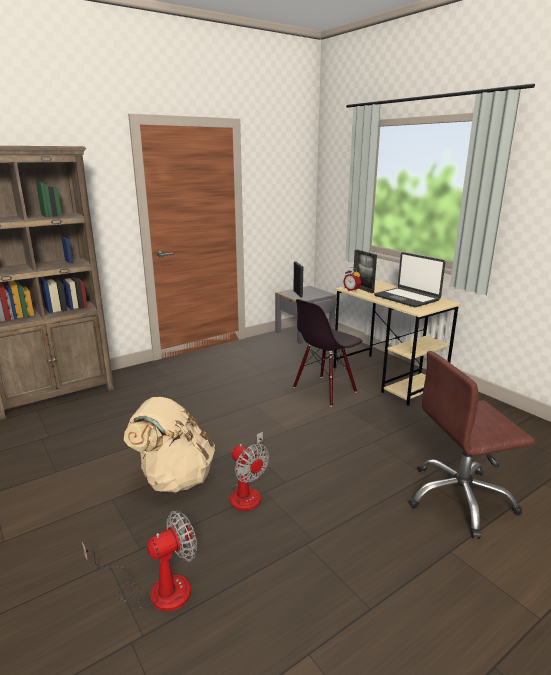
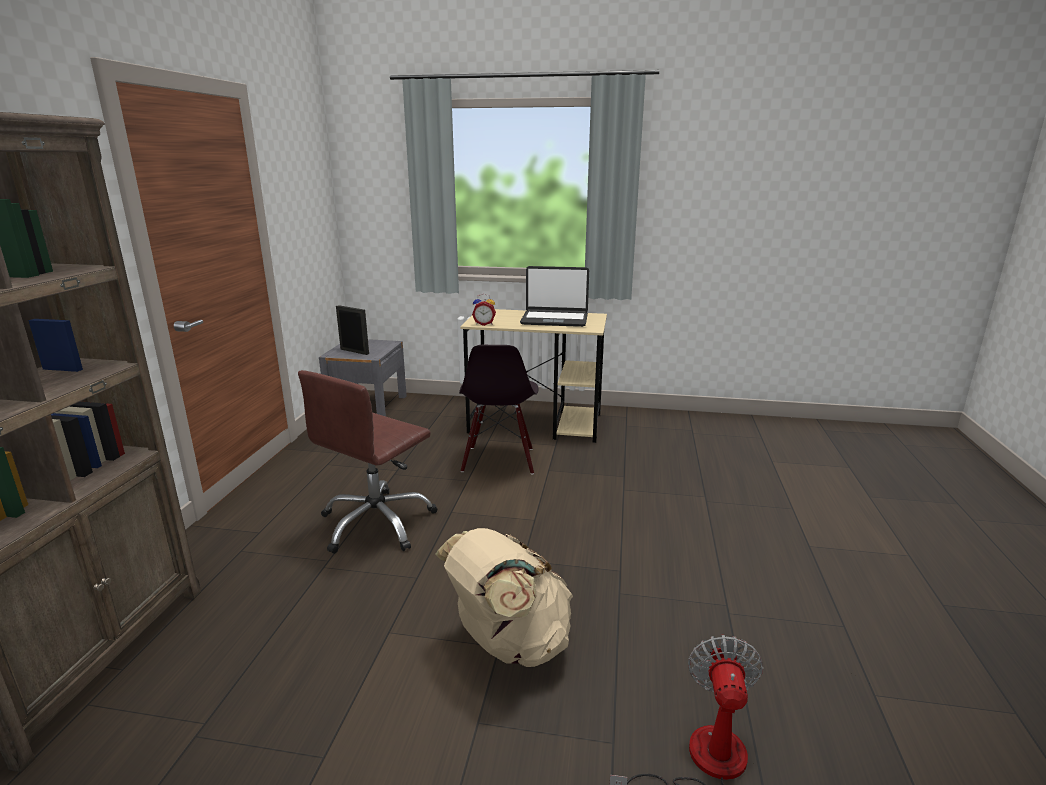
camera: 45 degrees left, 0 degrees up
(248, 491) = (606, 602): fan -> none
(363, 289) = (493, 321): picture frame -> none
(460, 499) = (752, 502): brown office chair -> brown office chair (377, 523)

